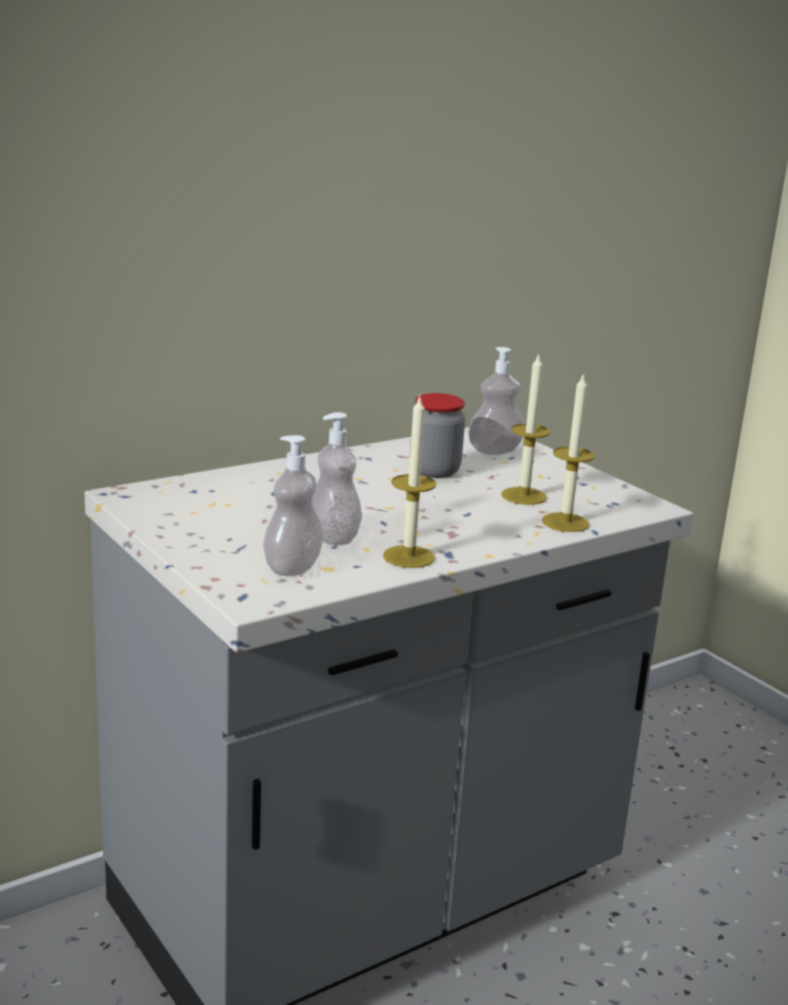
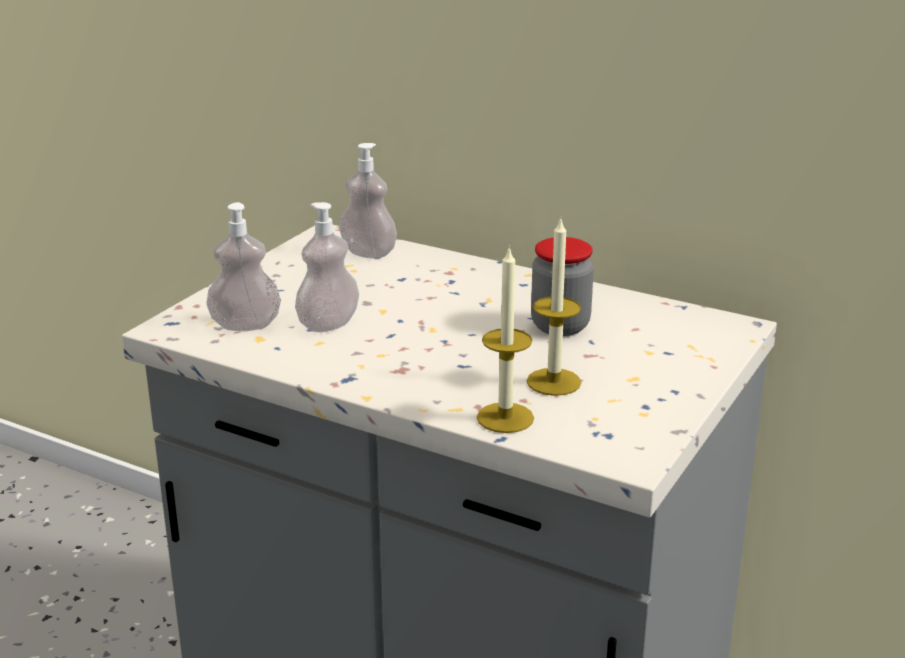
camera: 65 degrees right, 5 degrees up
(408, 557) = (320, 363): candle -> none
(494, 451) = (673, 340): soap dispenser -> soap dispenser (368, 253)

